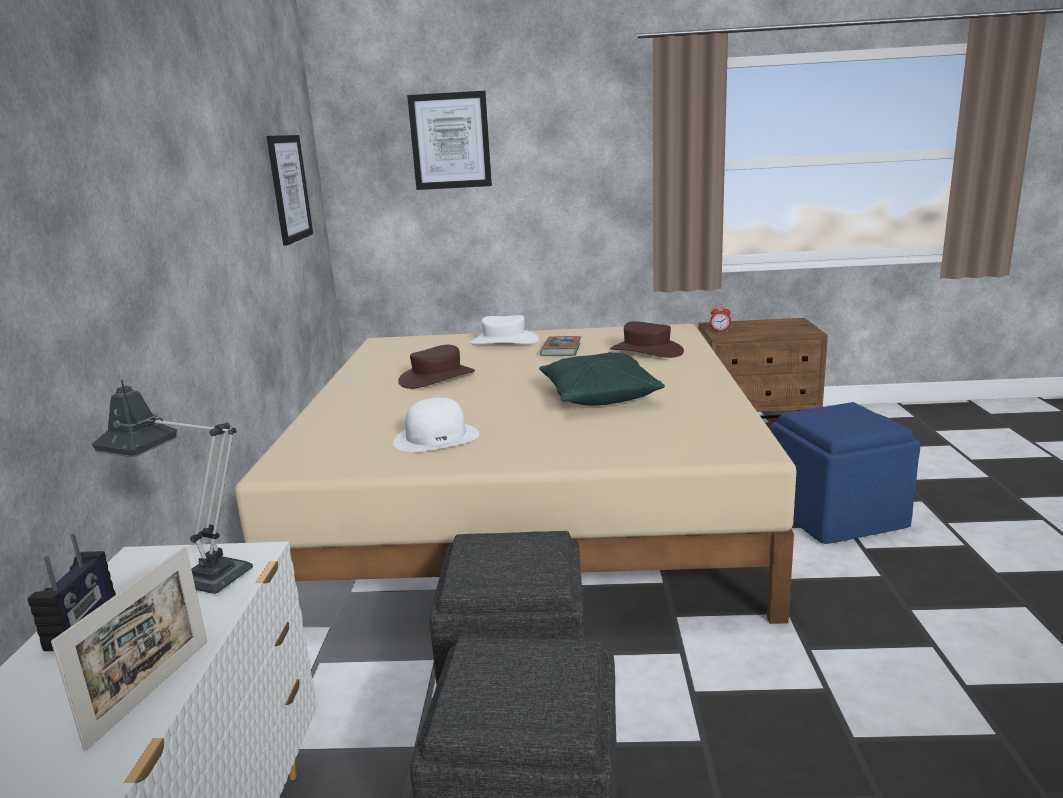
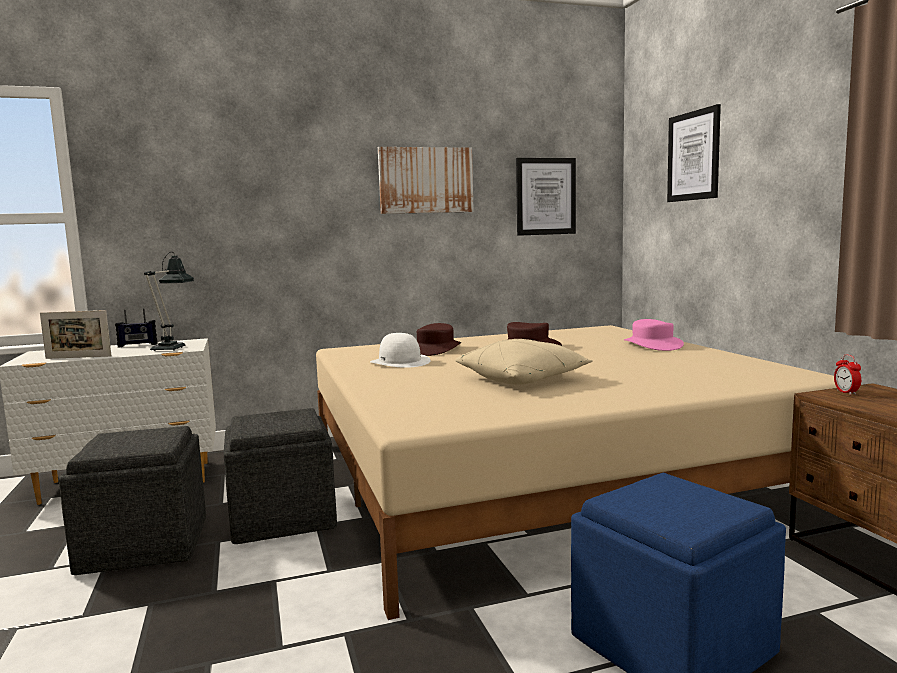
camera: 70 degrees right, 10 degrees down
(217, 175) = (426, 180): none -> picture
(504, 341) = (652, 345): white hat -> pink hat
(561, 350) = (650, 358): book -> none
(598, 396) = (523, 379): green pillow -> beige pillow
(646, 351) = (693, 377): brown hat -> brown hat (435, 349)

